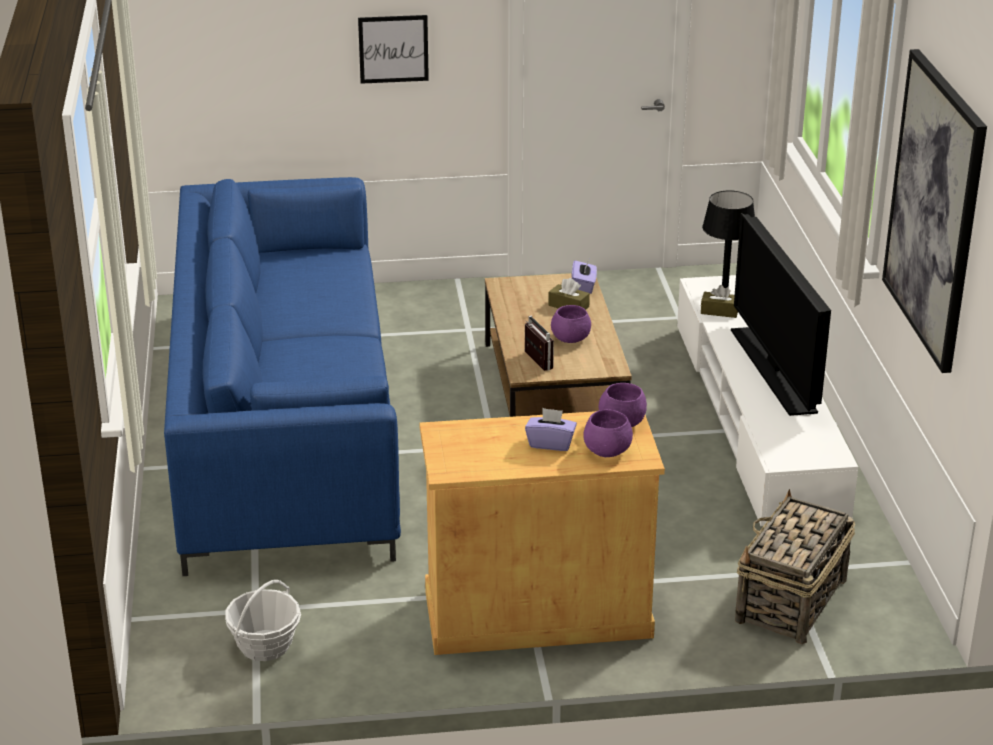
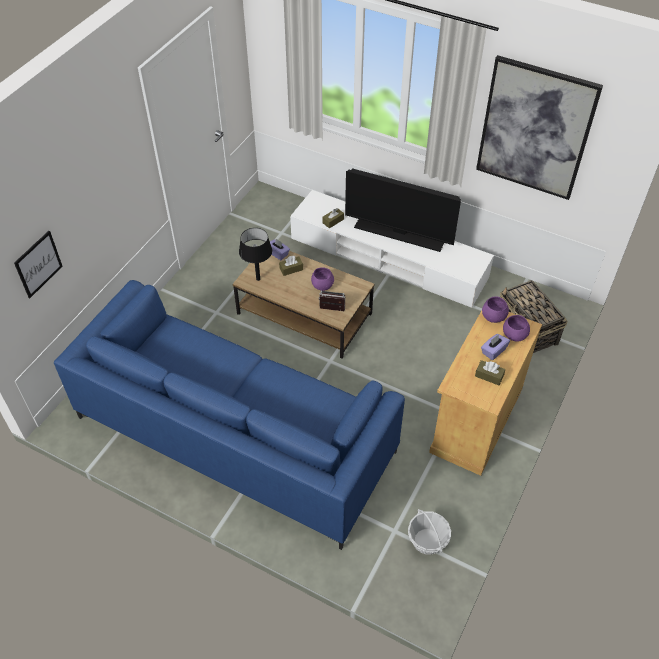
camera: 55 degrees left, 20 degrees up
(393, 49) = (109, 195): picture -> picture (38, 264)
(496, 454) = (489, 376): none -> brown tissue box
(725, 286) = (313, 206): black table lamp -> black table lamp (258, 279)

